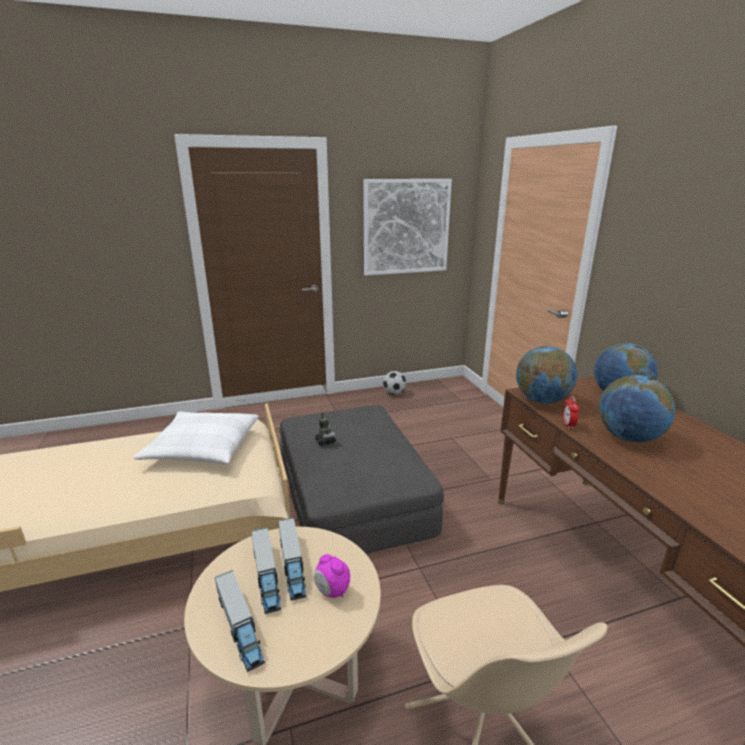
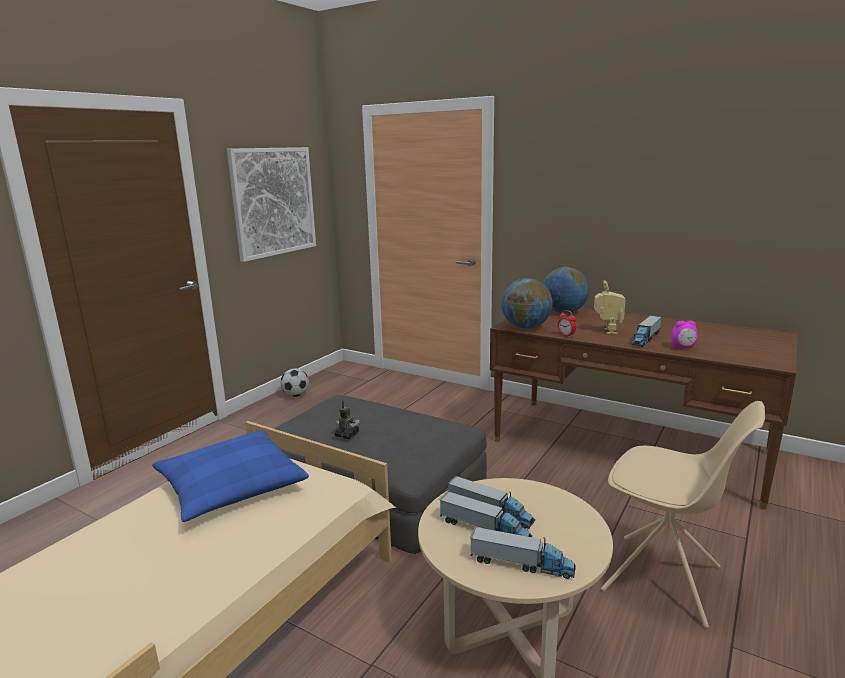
camera: 40 degrees left, 5 degrees down
(203, 447) = (231, 487): white pillow -> blue pillow
(332, 591) = (542, 509): alarm clock -> alarm clock (683, 347)
(628, 437) = (607, 331): globe -> toy robot
(663, 465) = (645, 338): none -> toy truck

